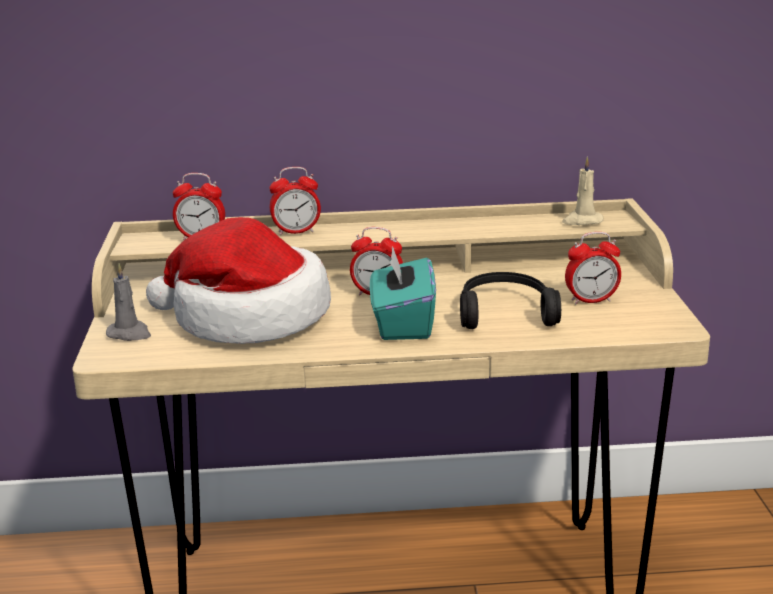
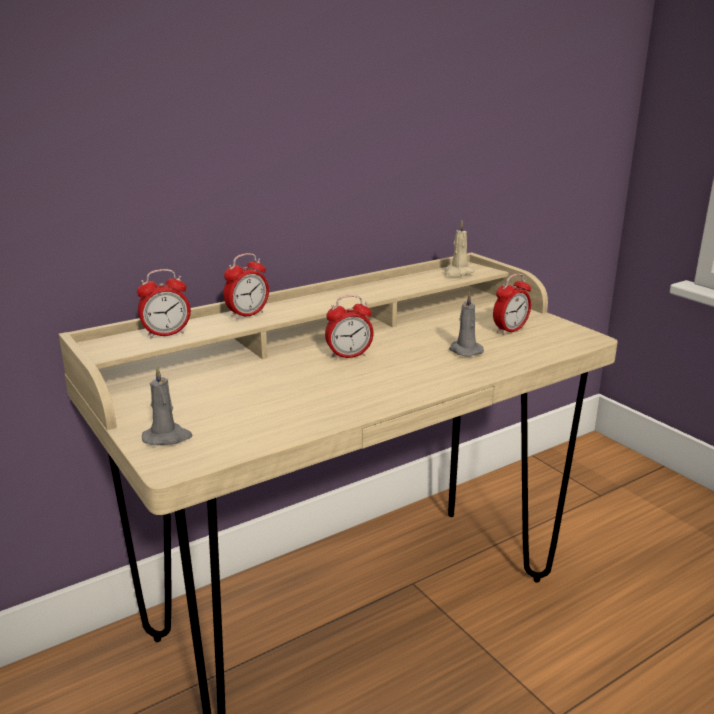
camera: 30 degrees left, 0 degrees up
(247, 317) = (263, 398): hat -> none
(402, 324) = (402, 375): turquoise tissue box -> none
(505, 312) = (464, 350): black headphones -> grey candle

